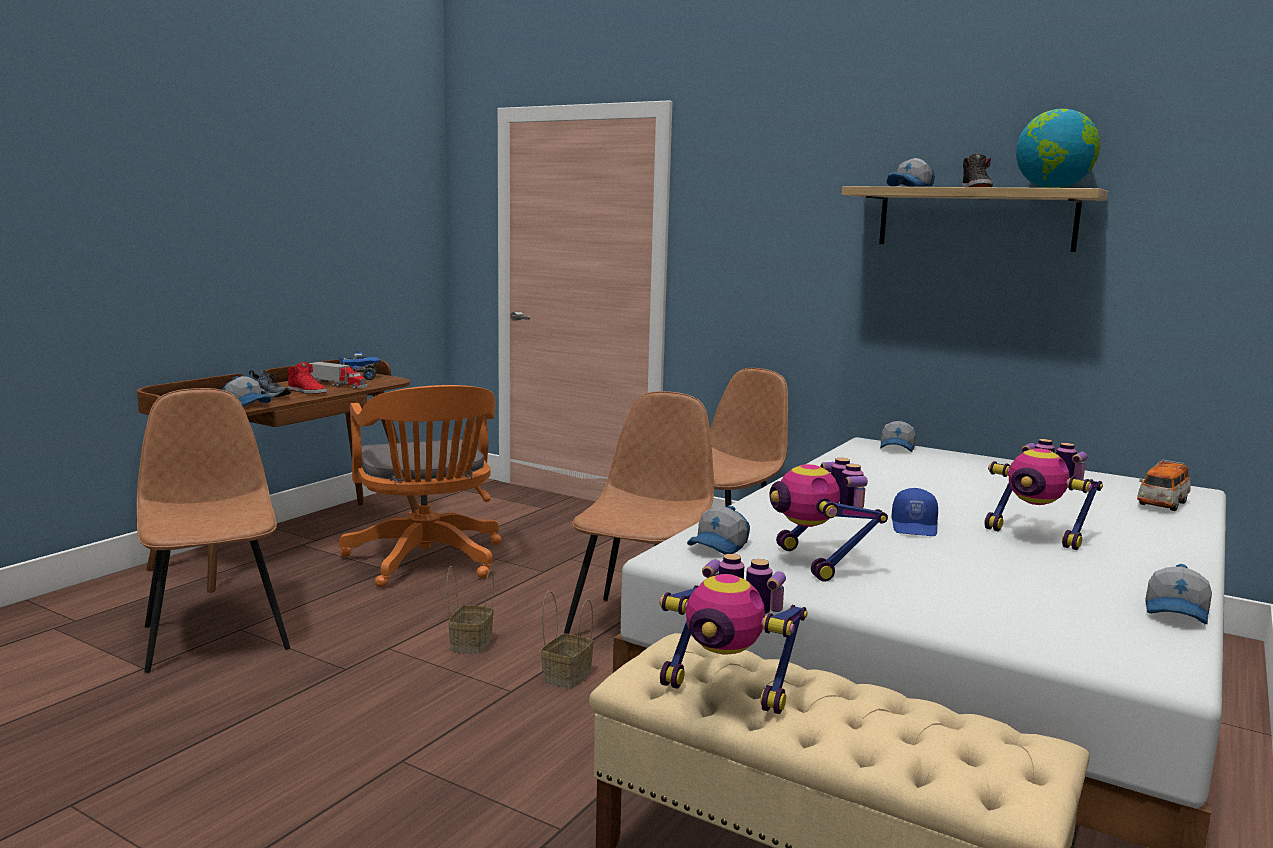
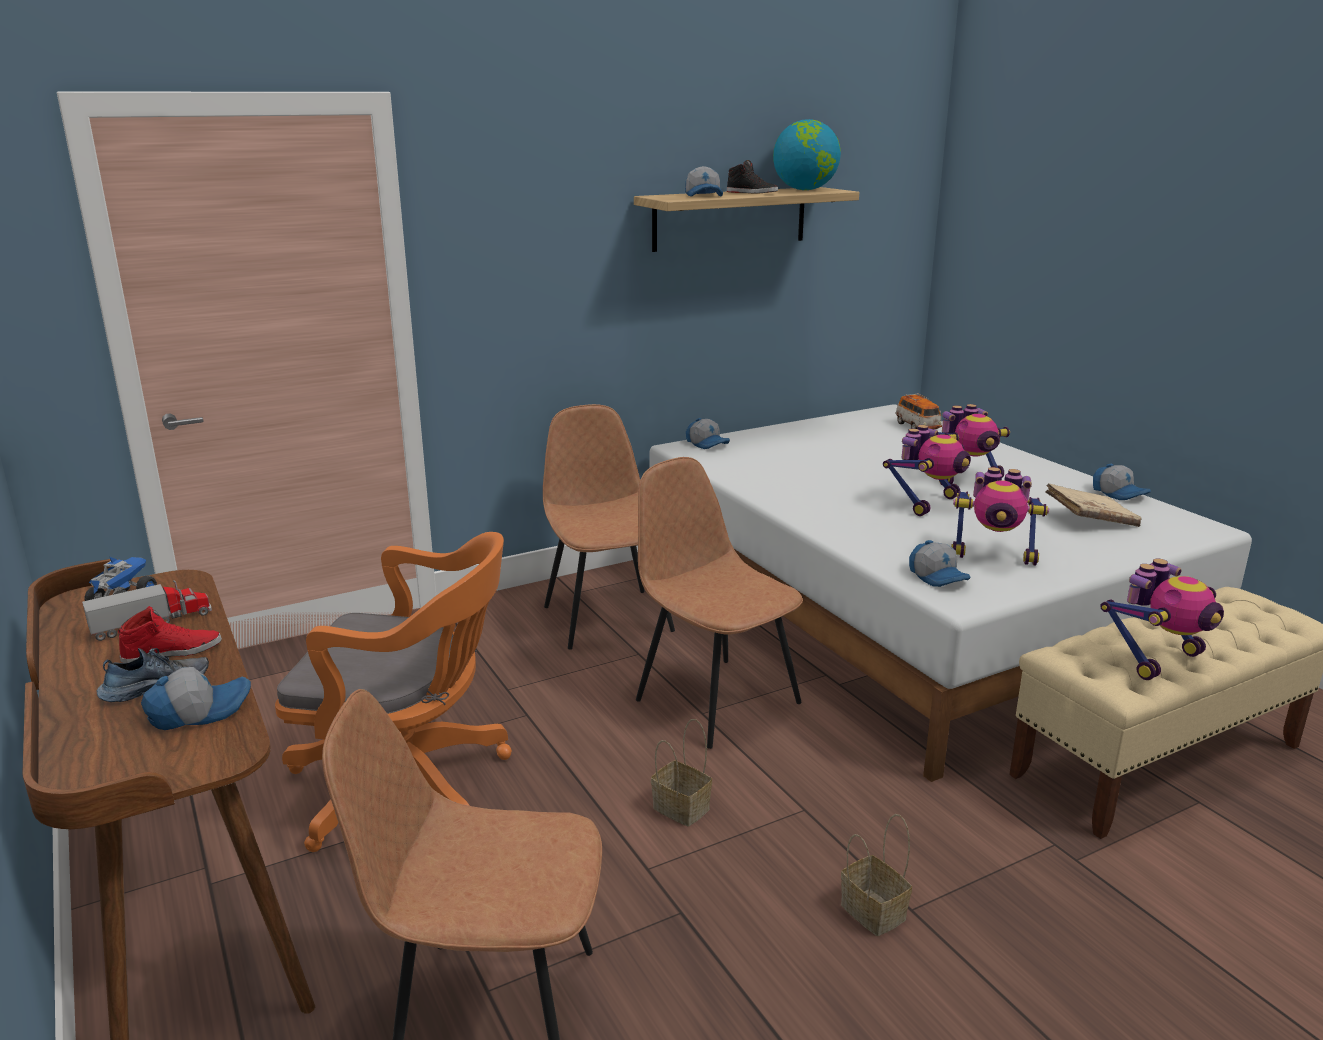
camera: 60 degrees left, 10 degrees up
(567, 675) = (792, 769): basket -> basket (870, 911)
(915, 527) = (927, 503): blue cap -> toy robot
(1033, 600) = (1090, 519): none -> beige book

